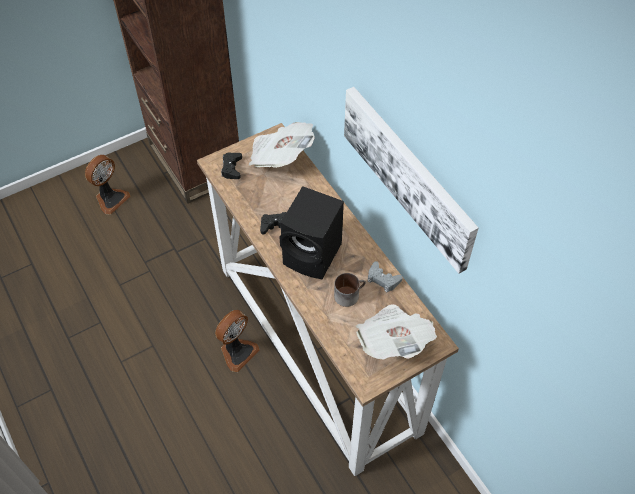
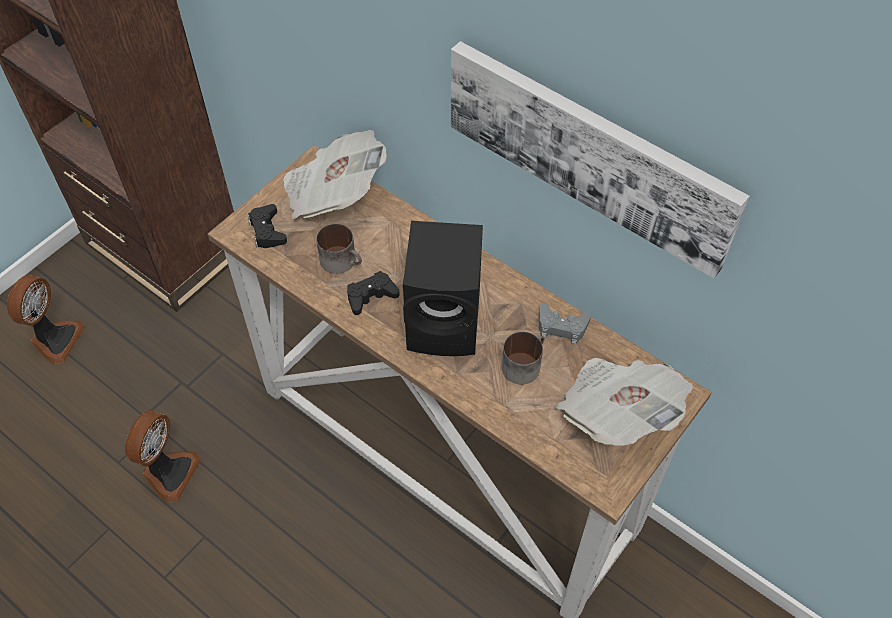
camera: 20 degrees left, 0 degrees up
(237, 351) = (334, 503): fan -> fan (168, 472)
(268, 199) = (343, 260): none -> mug

